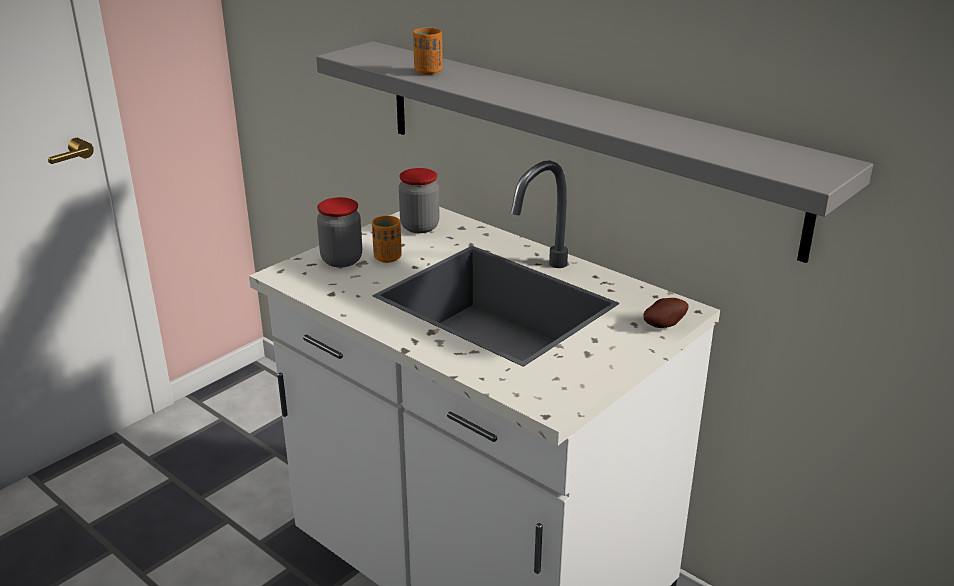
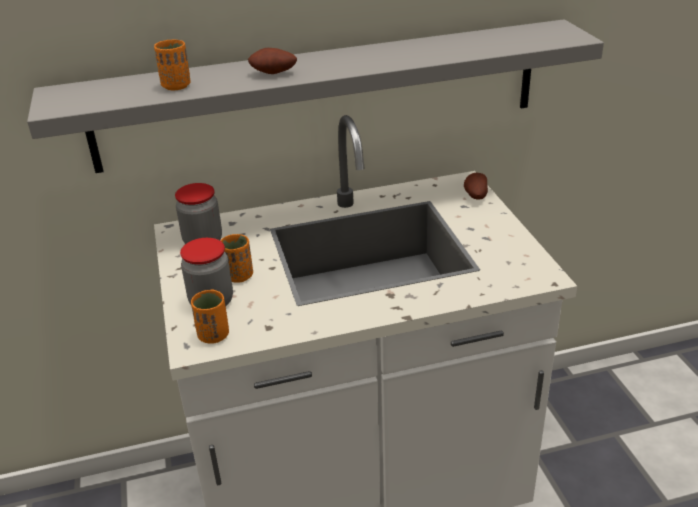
camera: 55 degrees left, 5 degrees up
(300, 276) = (213, 336): none -> orange cup
(497, 90) = (273, 74): none -> potato

